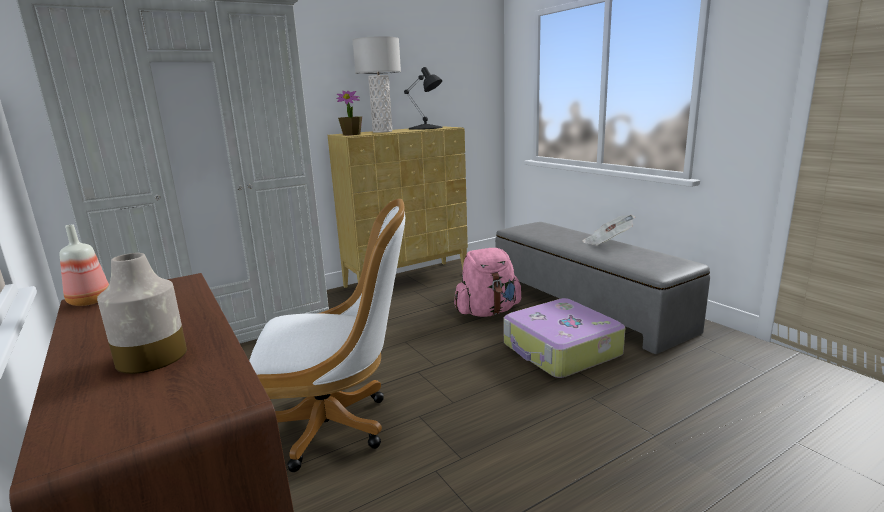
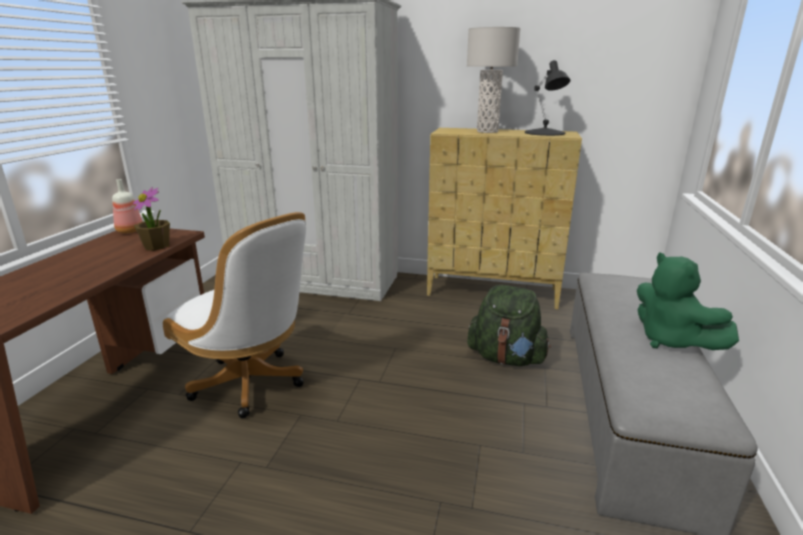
camera: 45 degrees right, 5 degrees up
(152, 356) = (54, 279): beige vase -> none
(352, 134) = (448, 131): potted plant -> potted plant (156, 246)
(487, 312) = (506, 358): pink backpack -> green backpack
(561, 350) = (501, 438): suitcase -> none
(607, 242) = (670, 340): newspaper -> green plush toy

